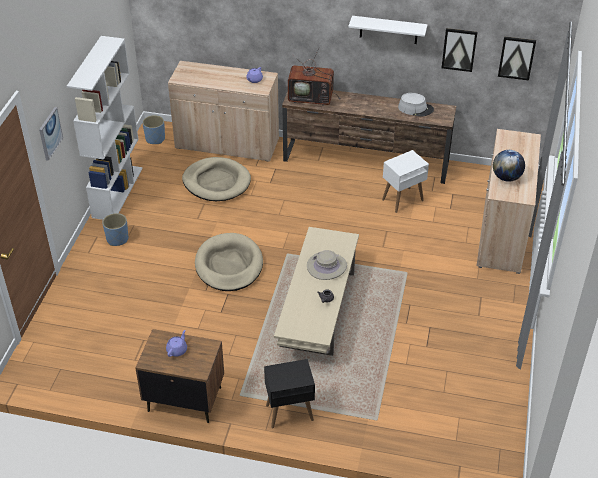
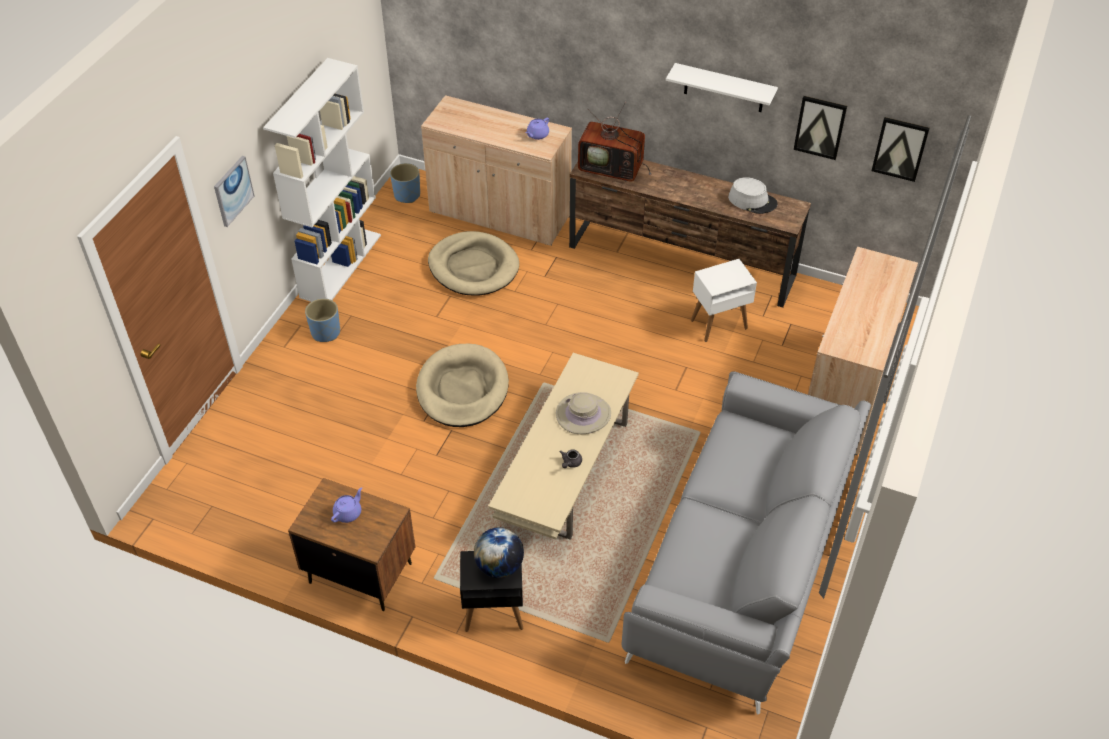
camera: 10 degrees right, 5 degrees up
(458, 352) = (744, 559): none -> grey sofa
(506, 177) = (852, 323): globe -> globe (499, 566)

